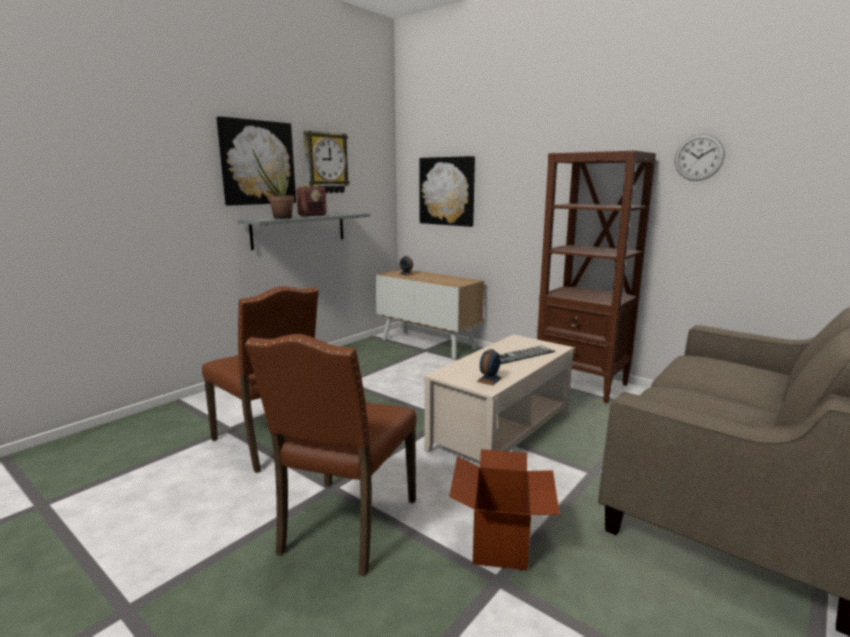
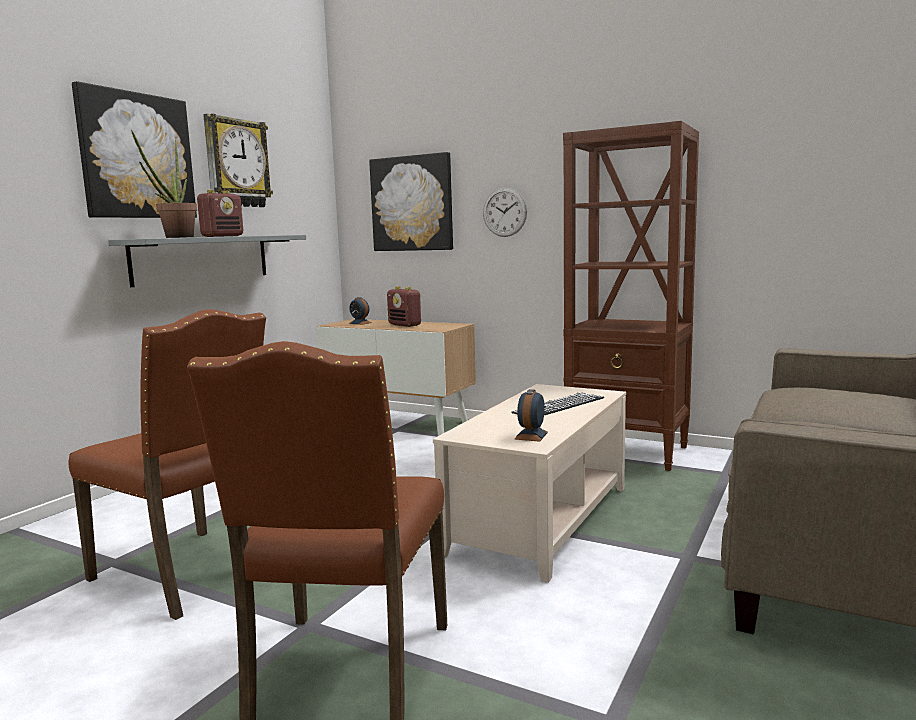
camera: 10 degrees left, 5 degrees down
(435, 278) = (405, 325): none -> radio
(501, 541) = (596, 666): cardboard box -> none
(699, 157) = (754, 134): wall clock -> wall clock (504, 212)

